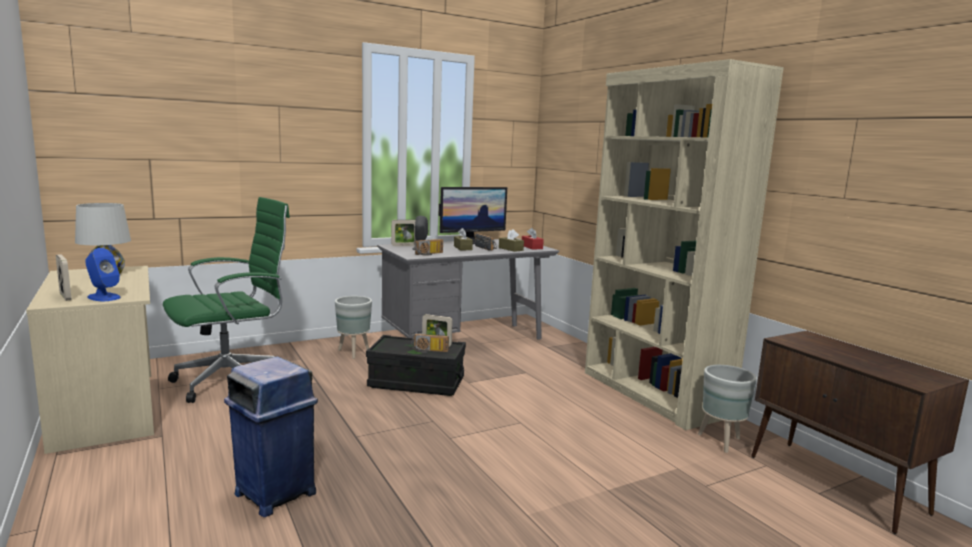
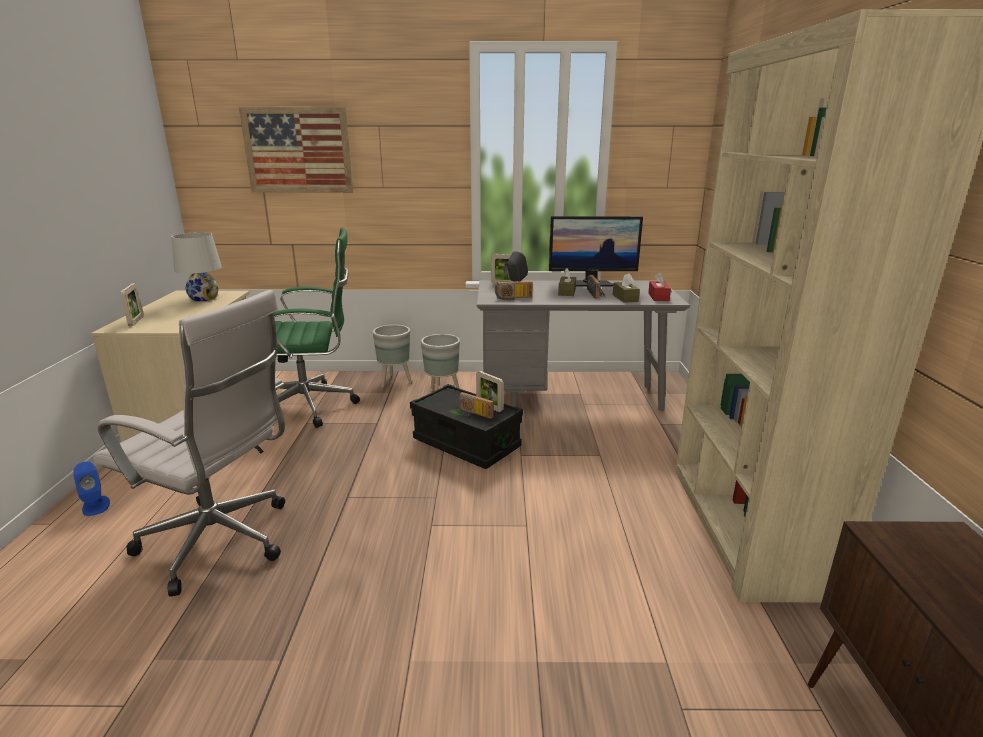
camera: 30 degrees right, 10 degrees up
(103, 297) = (158, 325): blue speaker -> blue speaker (96, 505)
(194, 124) = (298, 150): none -> picture
(275, 493) = (222, 543): blue trash can -> white office chair
(720, 441) = (779, 639): grey planter -> grey planter (395, 381)

